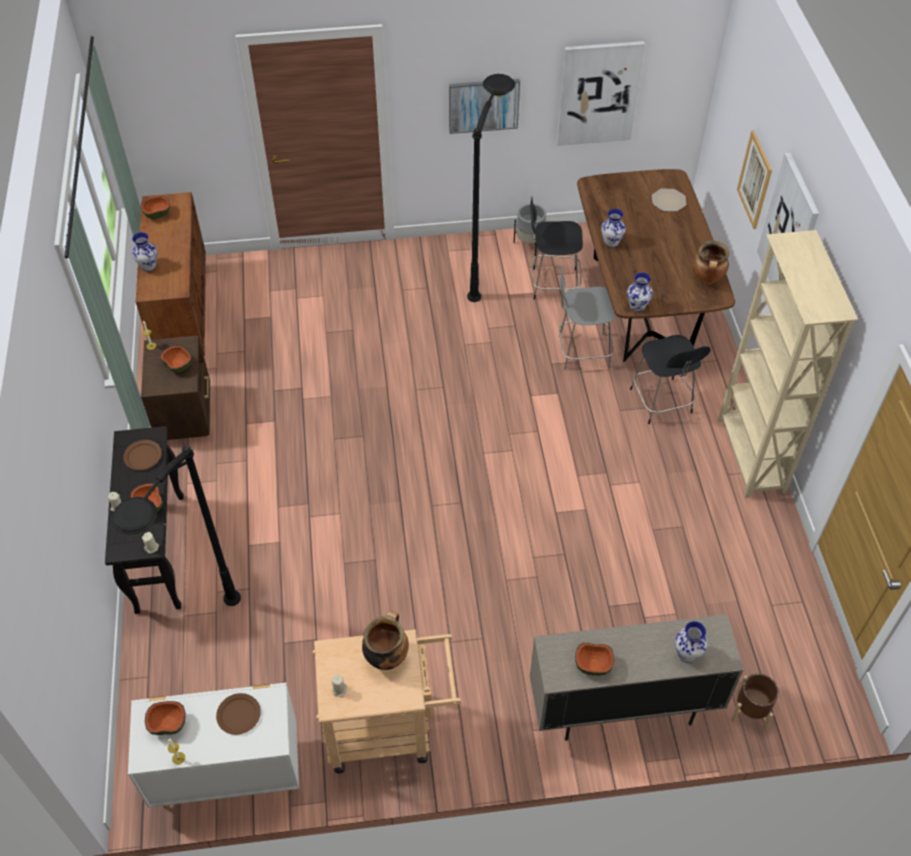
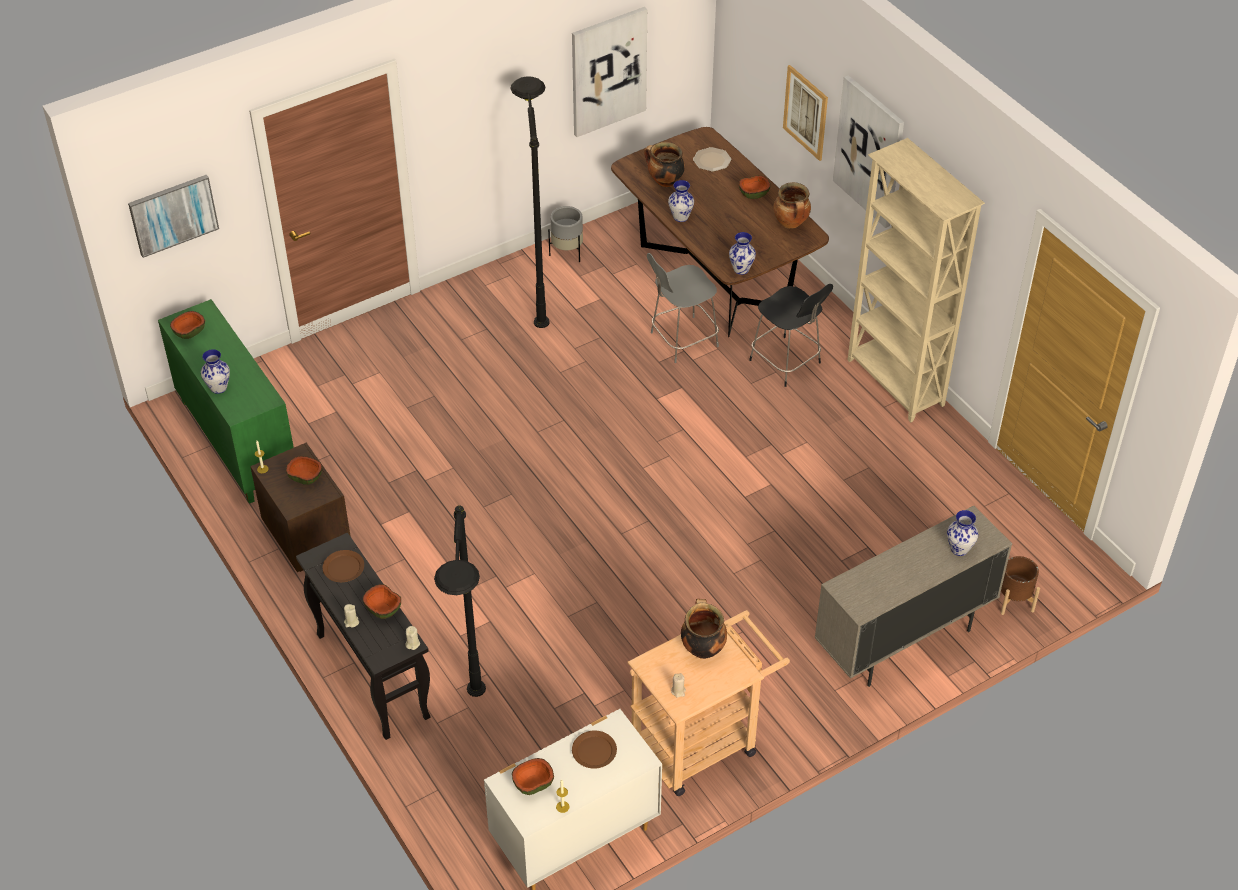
camera: 25 degrees left, 5 degrees down
(183, 315) = (236, 441): brown cabinet -> green cabinet
(483, 105) = (499, 115): picture -> picture (173, 214)
(552, 284) = (614, 284): black chair -> none
(593, 664) = (886, 587): bowl -> bowl (754, 194)
(616, 207) = (664, 181): none -> cooking pot

